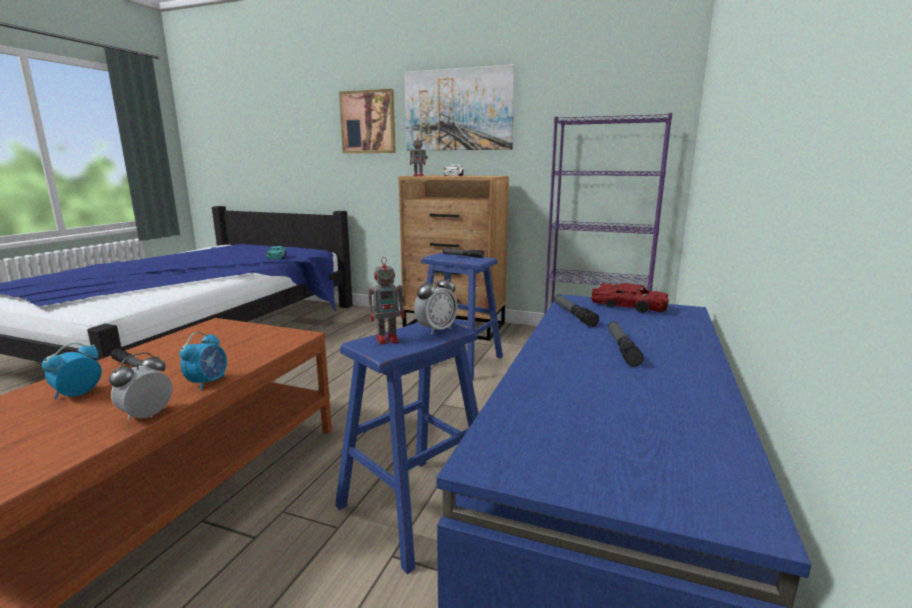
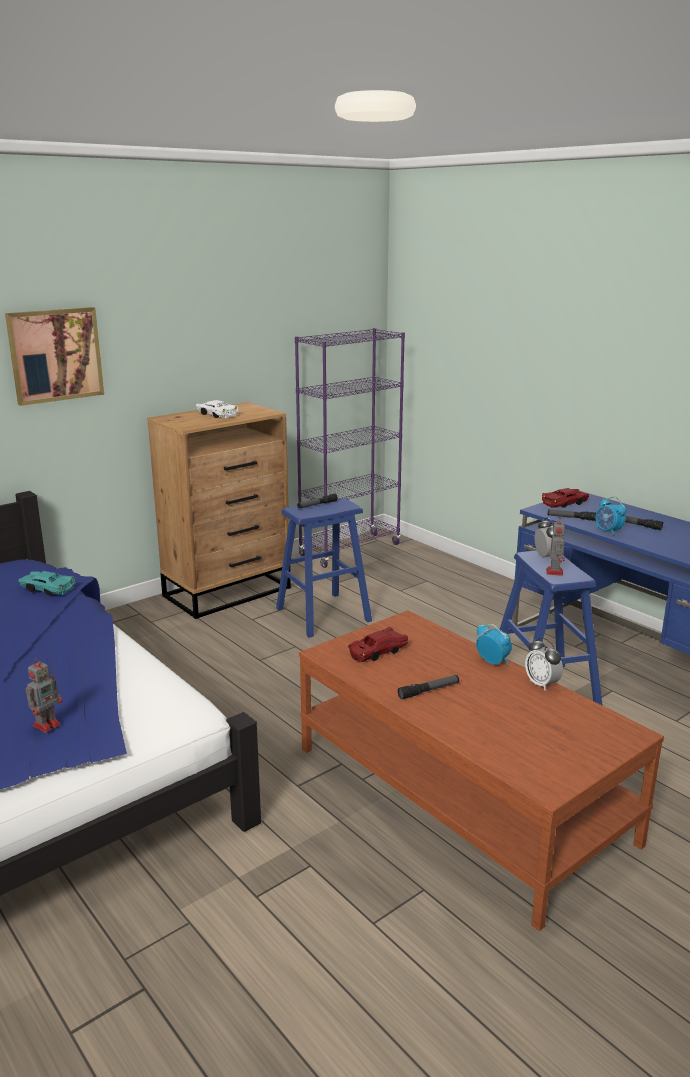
camera: 60 degrees left, 5 degrees up
(77, 394) = (478, 712): alarm clock -> alarm clock (608, 531)
(221, 337) = (377, 651): none -> red toy car
(419, 176) = (196, 424): toy robot -> toy robot (48, 724)
(458, 110) = (182, 331): picture -> none

